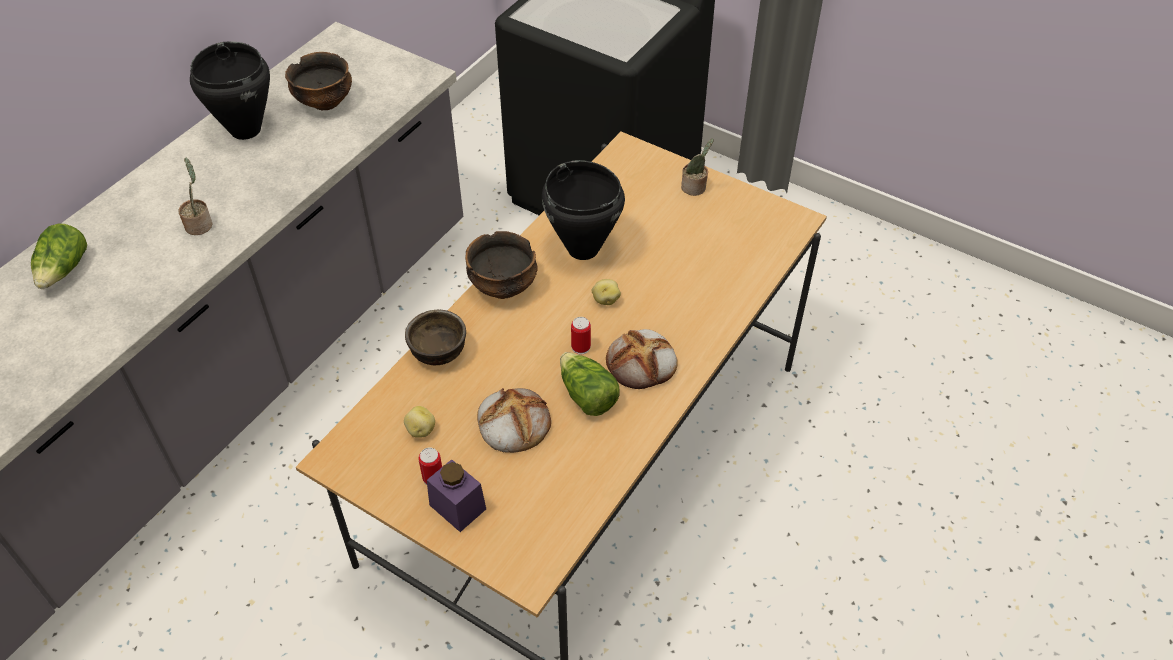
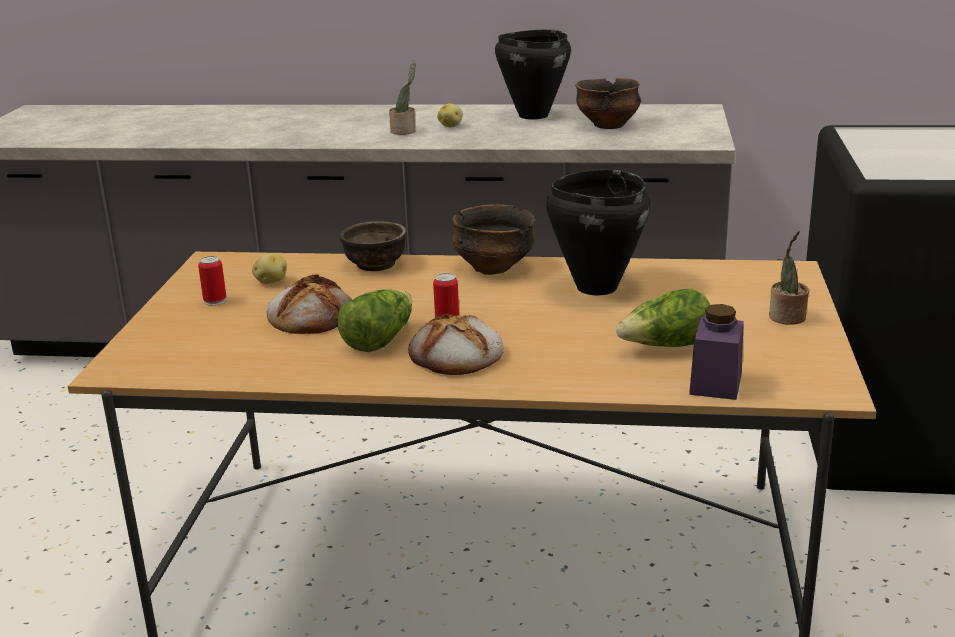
camera: 65 degrees right, 25 degrees down
(64, 270) = (314, 116): lettuce -> lettuce (666, 346)
(457, 507) = (185, 319): purple jar -> purple jar (715, 383)
(605, 299) = (533, 315): potato -> potato (451, 126)

